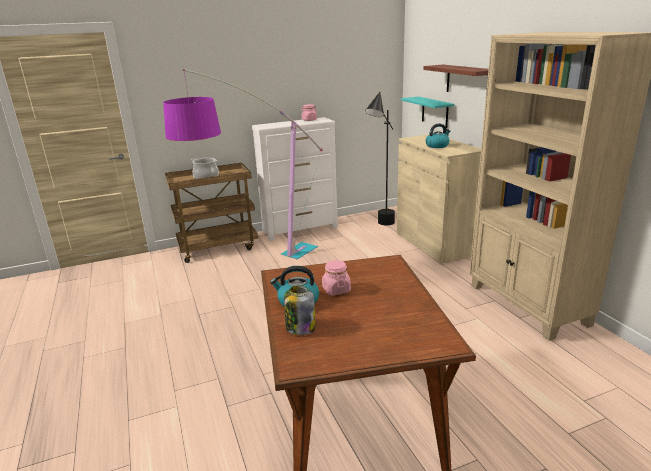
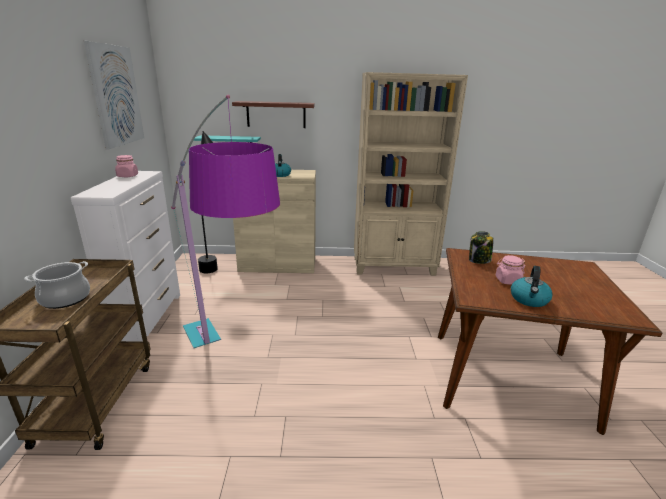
camera: 70 degrees left, 0 degrees up
(300, 327) = (575, 306): jar -> jar (479, 260)
(330, 60) = (116, 96): none -> picture

